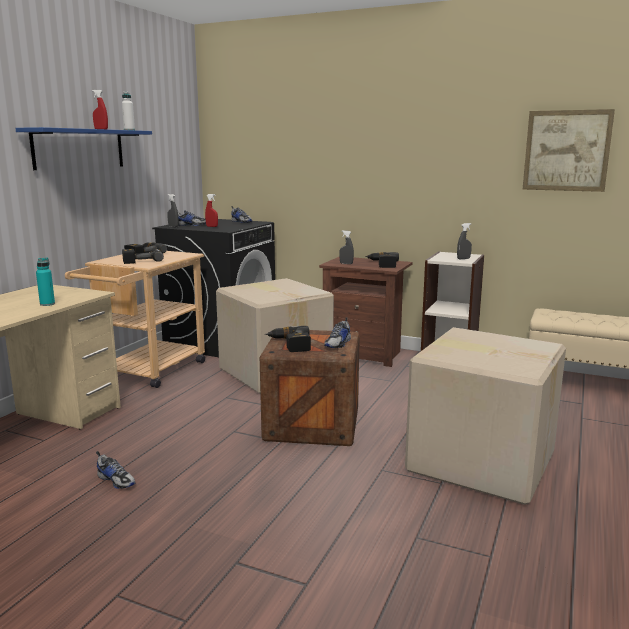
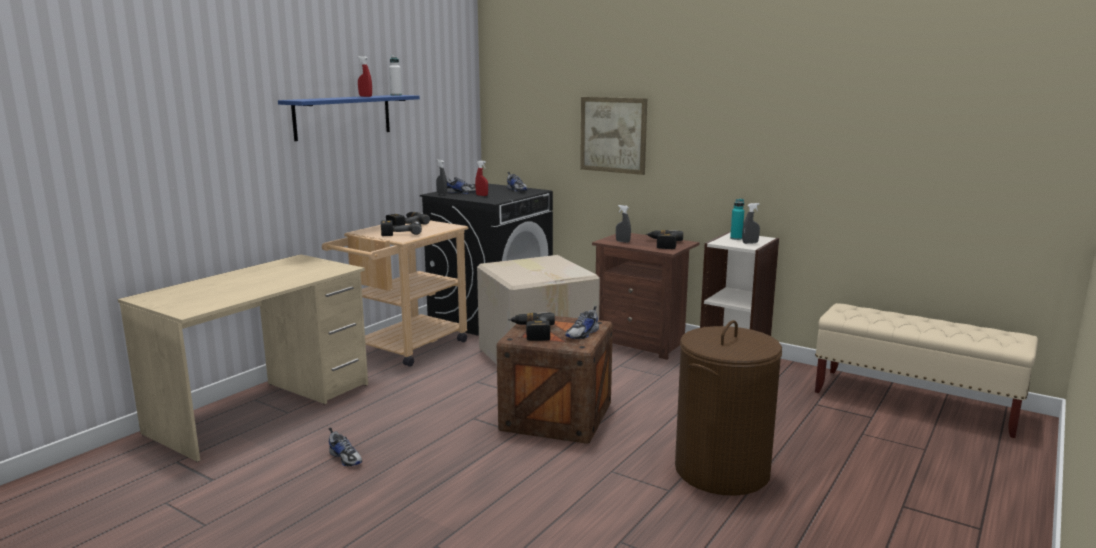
camera: 10 degrees right, 0 degrees up
(47, 304) = (296, 278): turquoise bottle -> turquoise bottle (736, 238)
(479, 460) = (721, 470): cardboard box -> brown laundry basket
(566, 151) = (873, 124): picture -> picture (613, 135)

